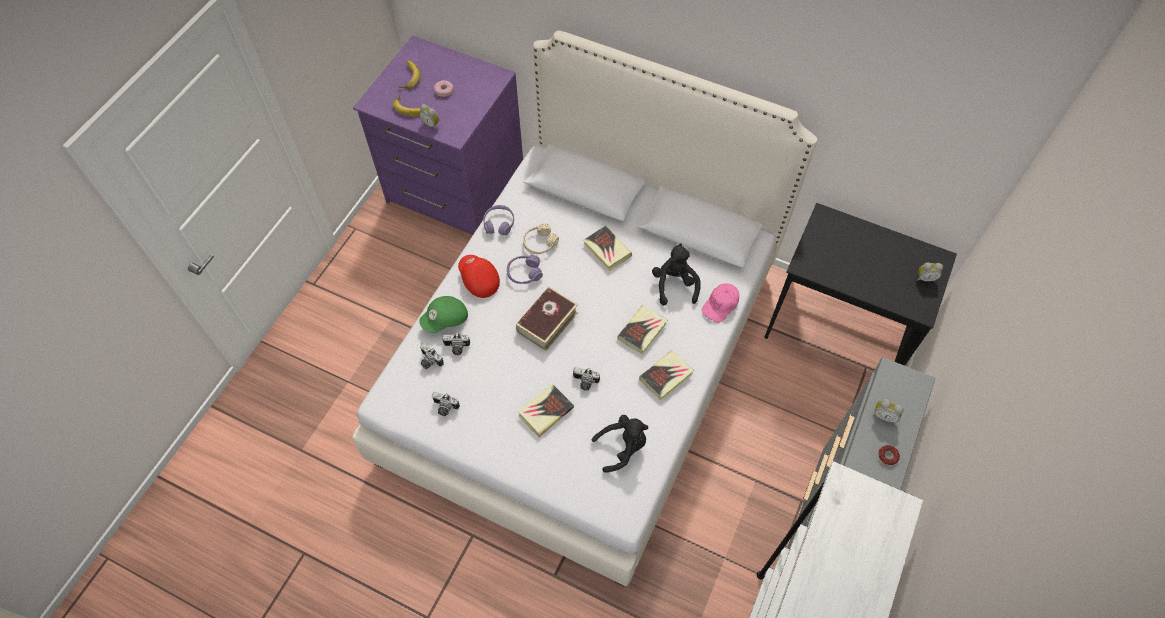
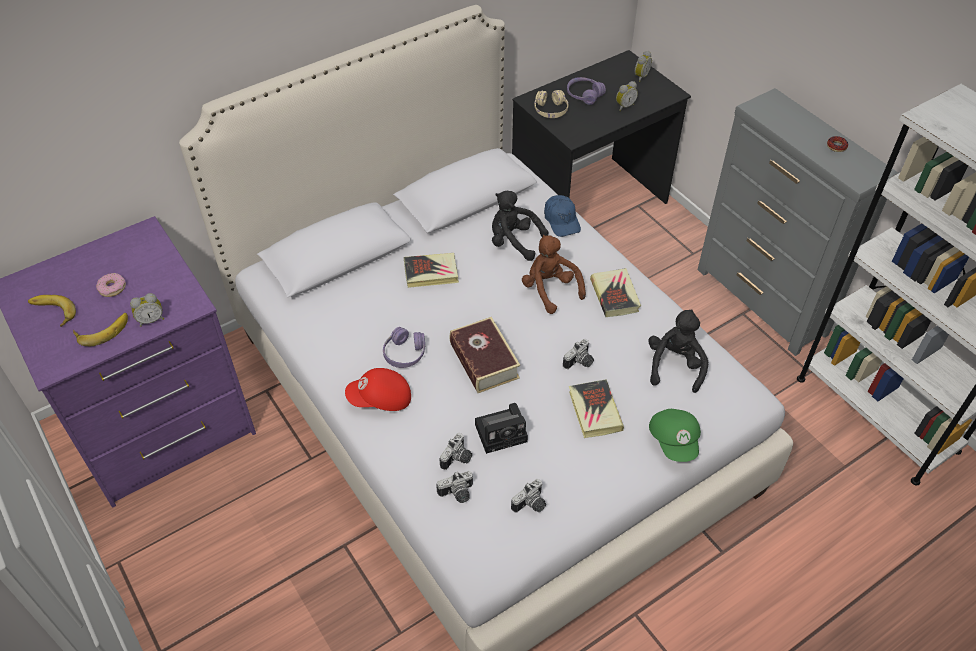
camera: 60 degrees left, 10 degrees down
(446, 320) = (410, 454): green cap -> green cap (674, 441)
(492, 363) = (503, 432): none -> camera
(499, 224) = (318, 348): purple headphones -> purple headphones (584, 95)
(540, 243) = (376, 323): beige headphones -> beige headphones (550, 110)
(642, 331) = (550, 290): book -> brown plush toy
(720, 305) = (562, 220): pink cap -> blue cap
(884, 416) = (796, 131): alarm clock -> alarm clock (624, 106)

